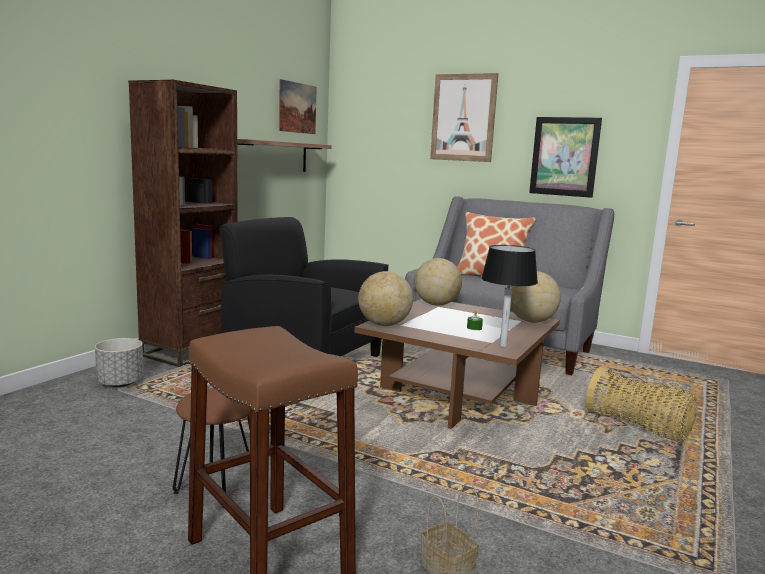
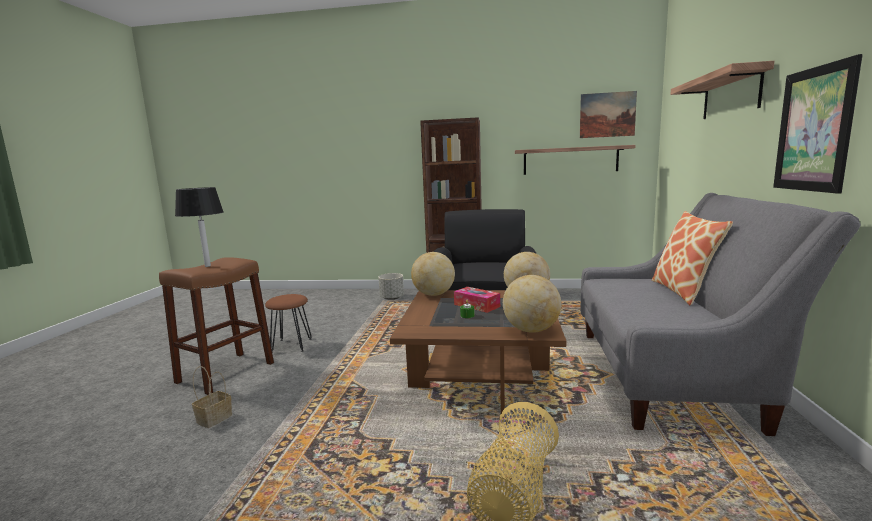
camera: 70 degrees right, 0 degrees up
(446, 320) = (476, 305): none -> tissue box
(463, 118) = (731, 95): picture -> shelf
(503, 346) = (423, 330): black table lamp -> black table lamp (207, 266)

